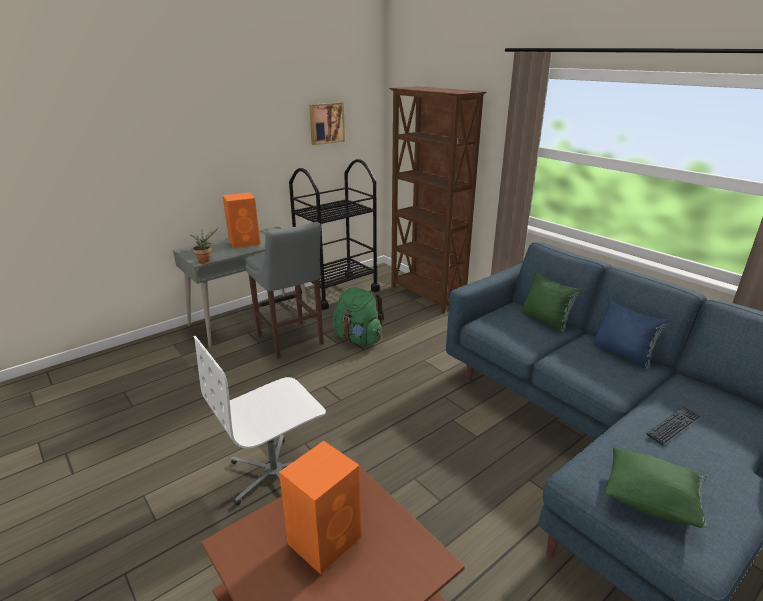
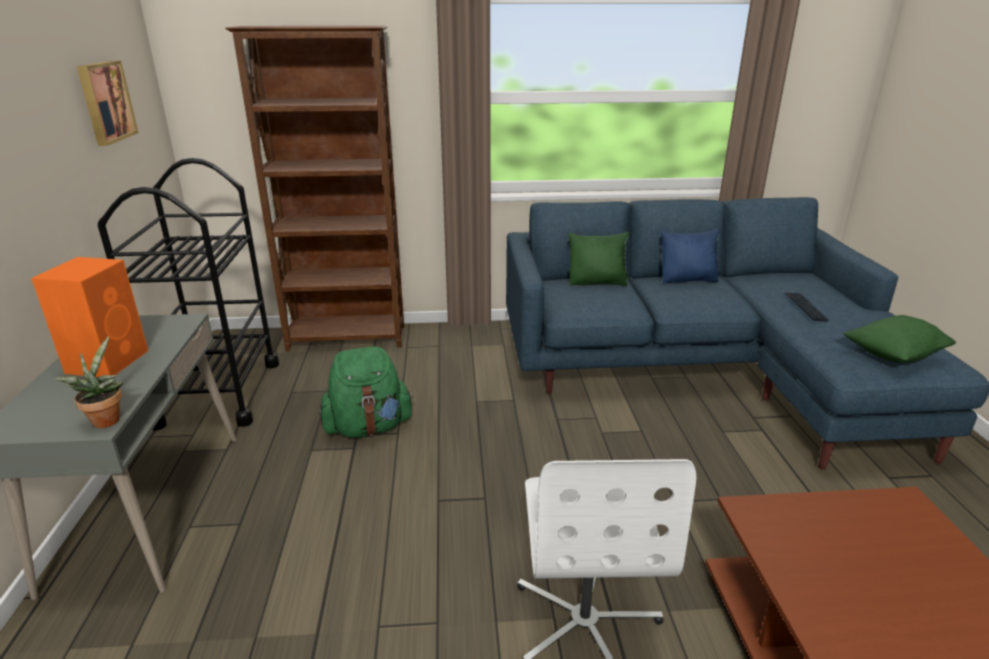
camera: 55 degrees left, 0 degrees up
(291, 341) = (286, 488): grey stool -> none
(326, 539) = (858, 566): orange speaker -> none

